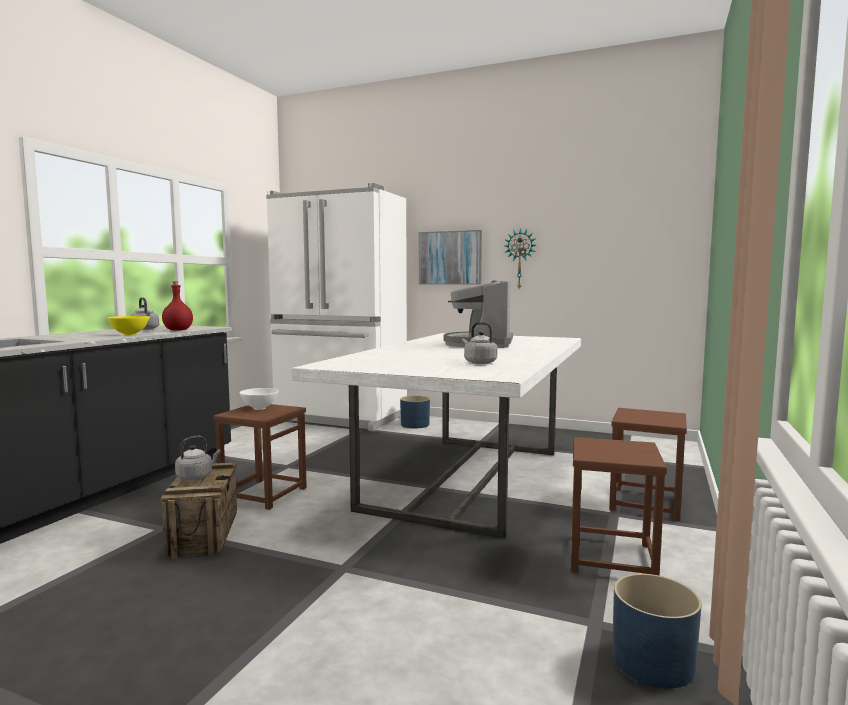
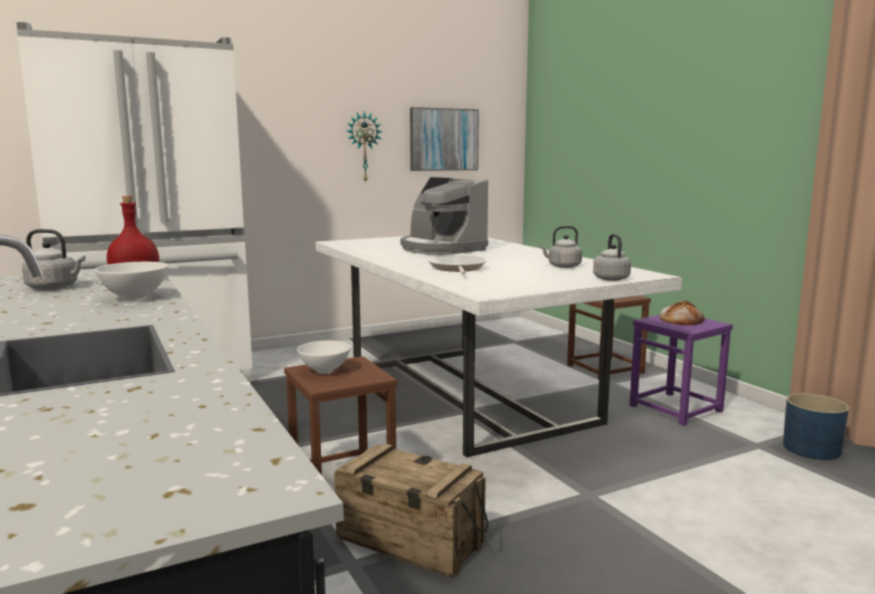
camera: 50 degrees left, 5 degrees up
(129, 334) = (135, 298): yellow bowl -> white bowl
(196, 476) = (399, 470): grey kettle -> grey kettle (610, 278)
(404, 353) = (457, 268): none -> frying pan
(415, 424) = (275, 363): blue planter -> none
(450, 258) = (278, 143): picture -> picture (443, 139)
(612, 557) = (676, 408): brown stool -> purple stool
(622, 449) = (681, 320): none -> bread

